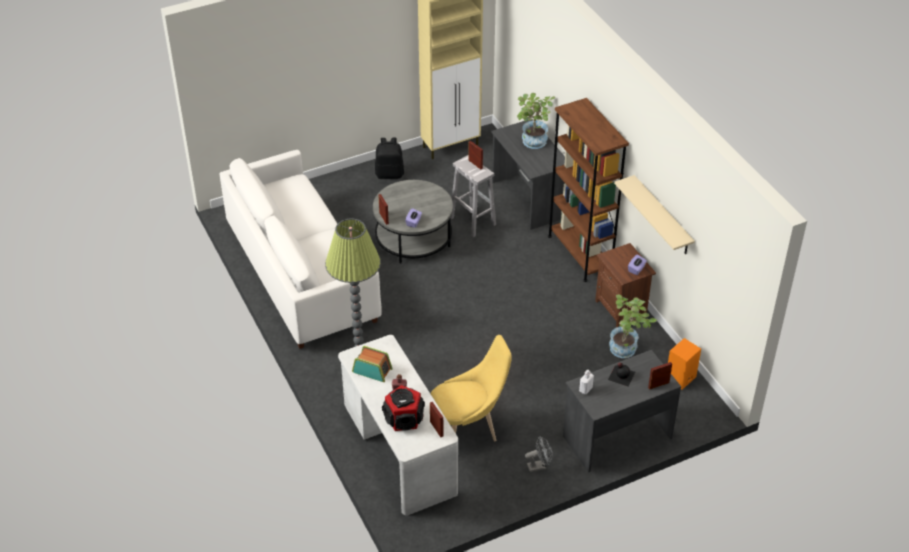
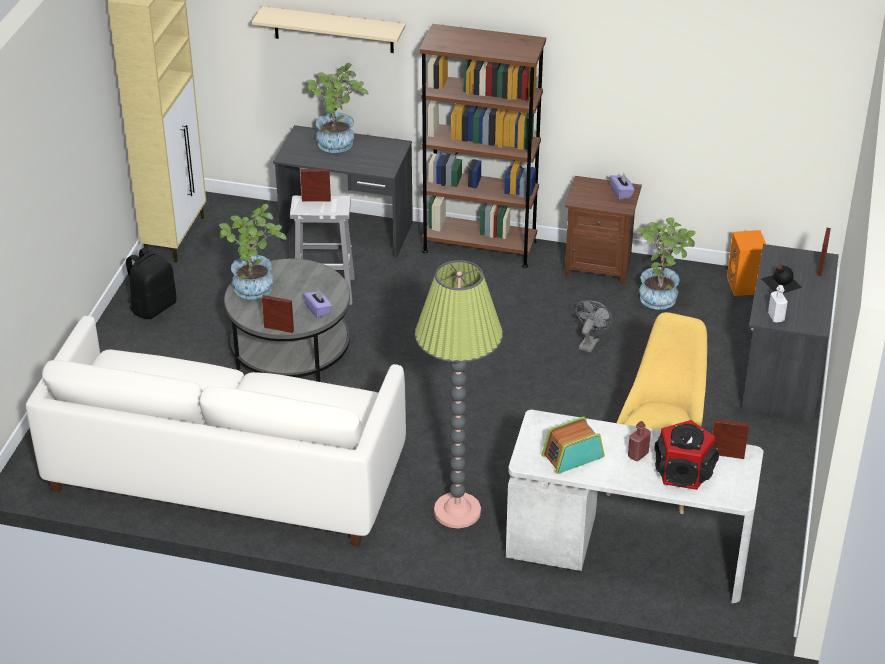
camera: 50 degrees left, 5 degrees down
(403, 193) = (255, 291): none -> potted plant
(539, 466) = (767, 453): grey fan -> grey fan (590, 342)
(662, 216) = (637, 101): beige shelf -> beige shelf (333, 30)

